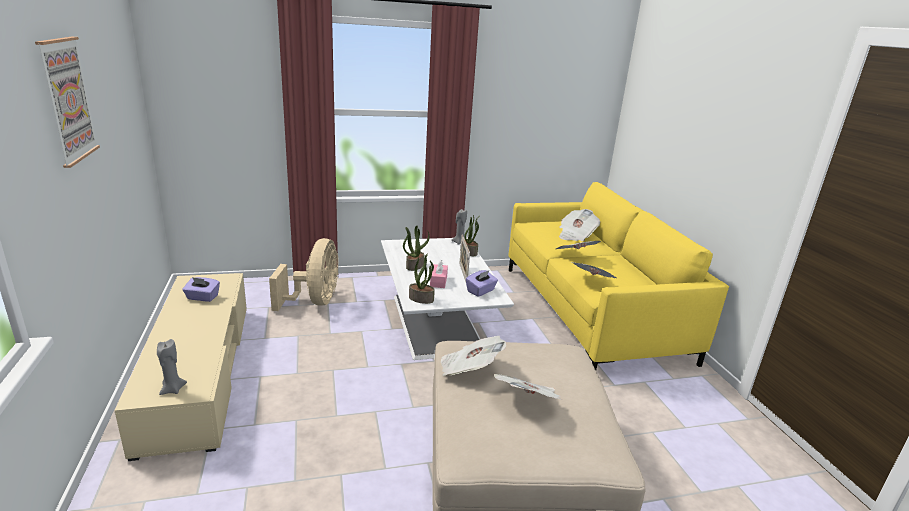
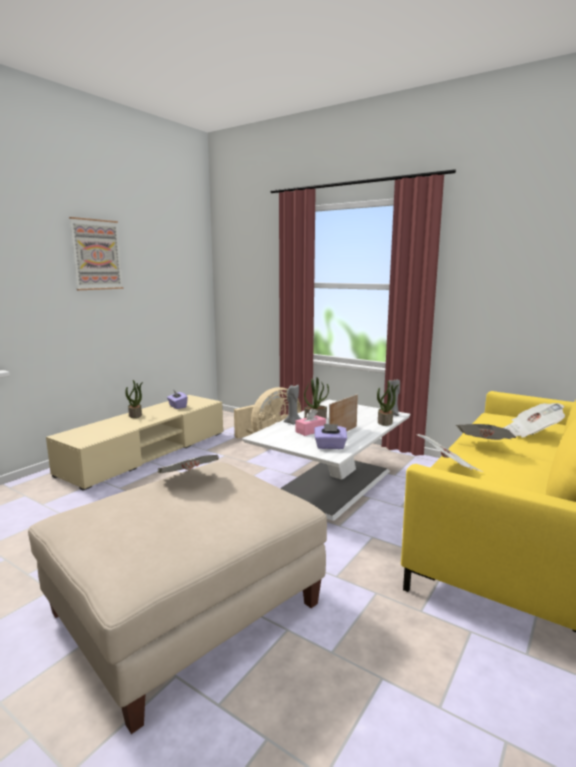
camera: 50 degrees right, 10 degrees down
(172, 389) = (78, 438): grey candle -> grey candle (292, 422)
(421, 299) = (271, 436): potted plant -> potted plant (135, 415)
(528, 401) = (168, 513): newspaper -> none

